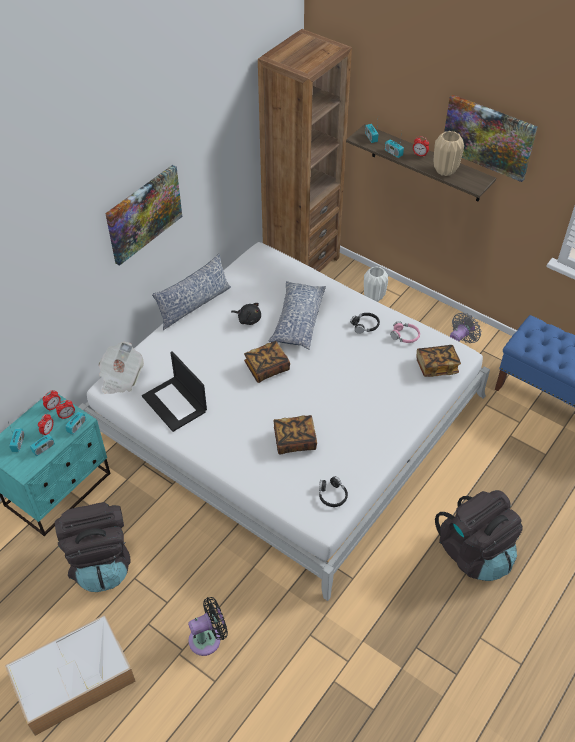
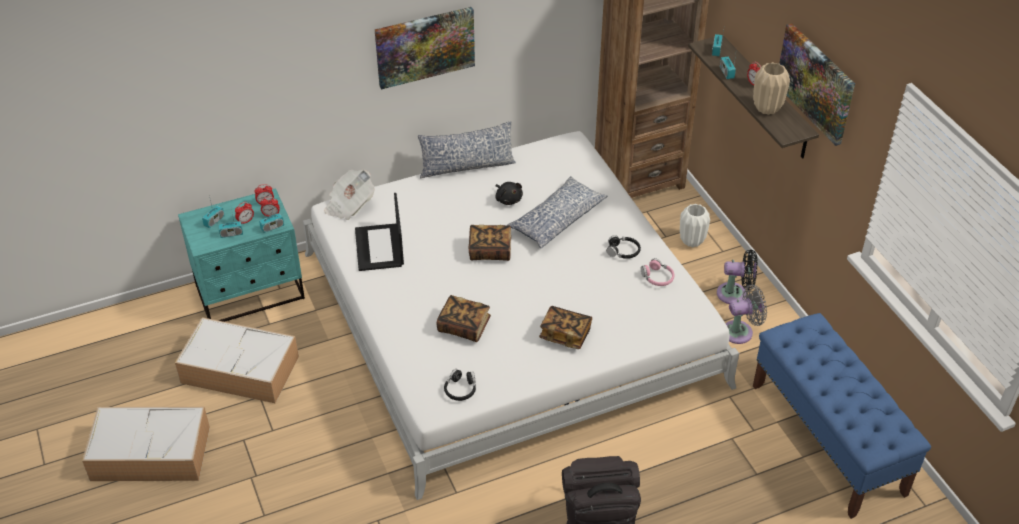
camera: 30 degrees right, 5 degrees down
(101, 562) = (242, 369): black backpack -> storage box
(208, 638) = (285, 477): black fan -> black fan (735, 294)
(436, 367) = (666, 320): book -> book (565, 335)

